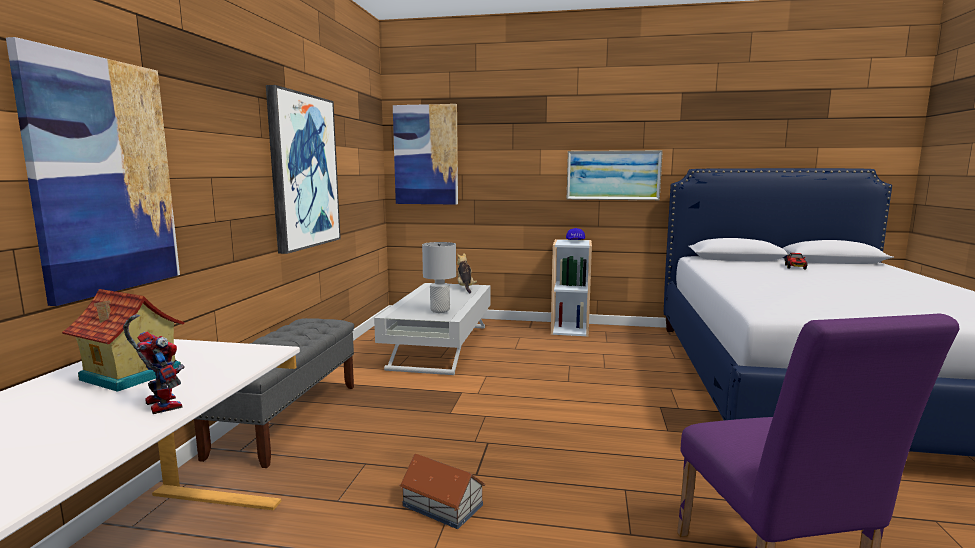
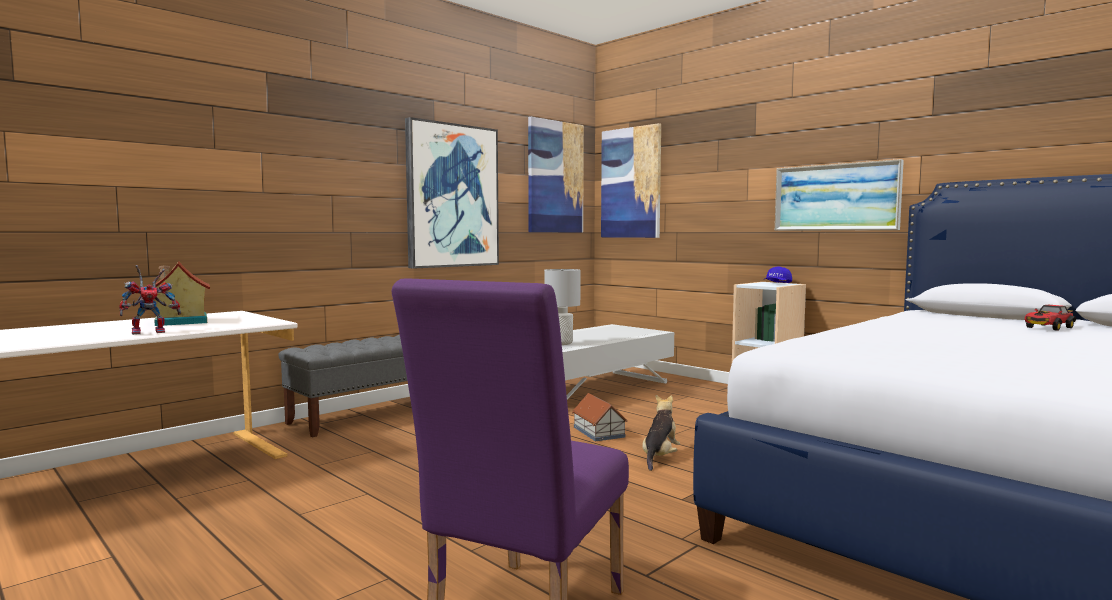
camera: 35 degrees right, 5 degrees down
(103, 176) = (221, 188): picture -> picture (555, 177)
(158, 404) = (151, 332): toy robot -> toy robot turned 60 degrees clockwise
(442, 504) = (374, 487): toy house -> toy house (598, 431)
(465, 288) = (639, 331): plush toy -> plush toy (660, 457)

